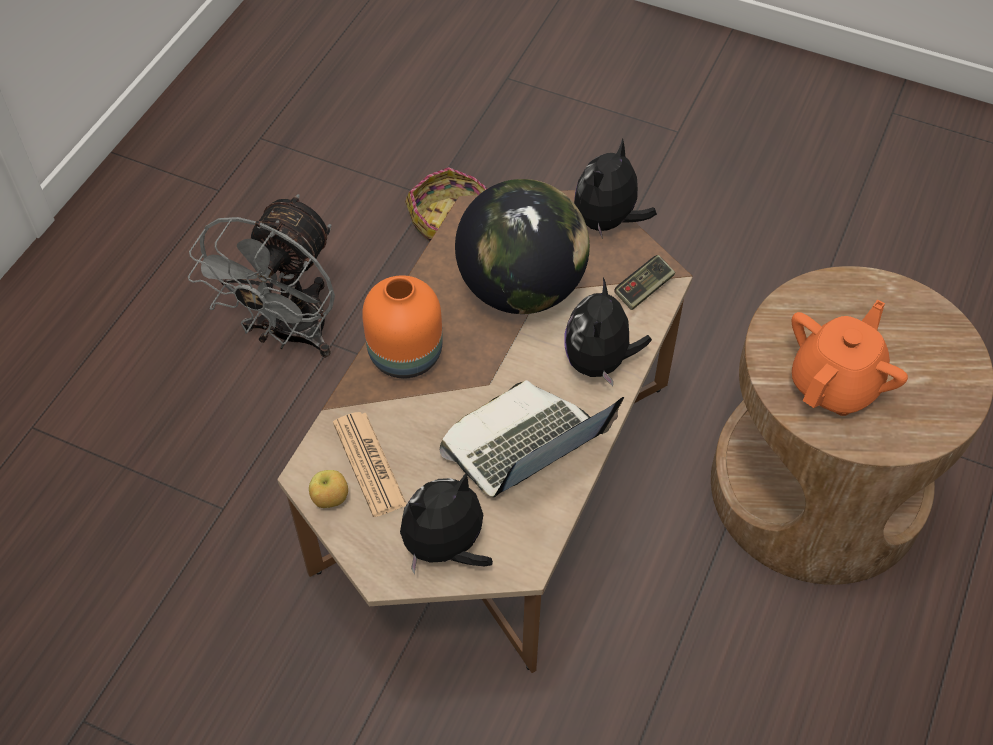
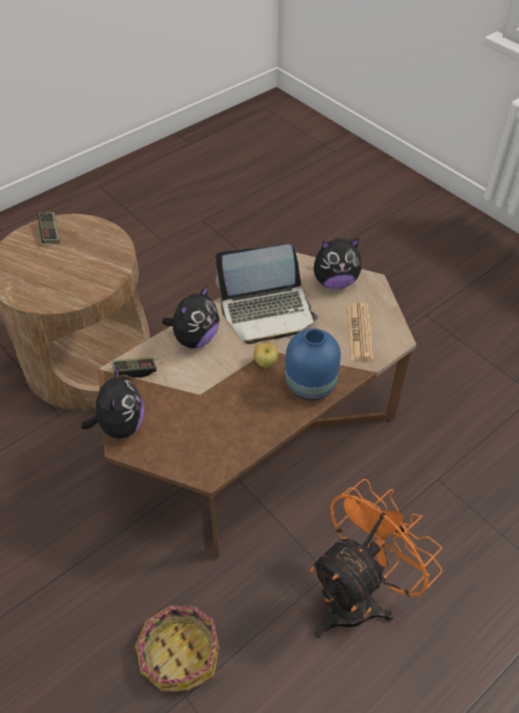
camera: 155 degrees left, 5 degrees down
(289, 335) = (357, 594): grey fan -> orange fan
(330, 500) = (388, 322): apple -> apple (265, 363)
(404, 356) = (311, 384): orange vase -> blue vase
(521, 289) = (212, 400): globe -> none
(607, 222) = (120, 426): plush toy -> plush toy turned 60 degrees counterclockwise
(835, 384) = (90, 255): orange teapot -> none
(935, 400) = (50, 233): none -> game controller

